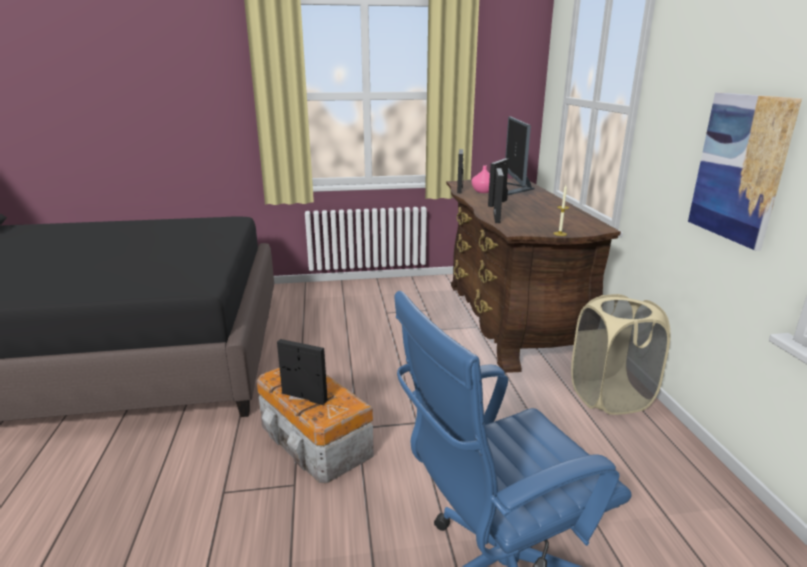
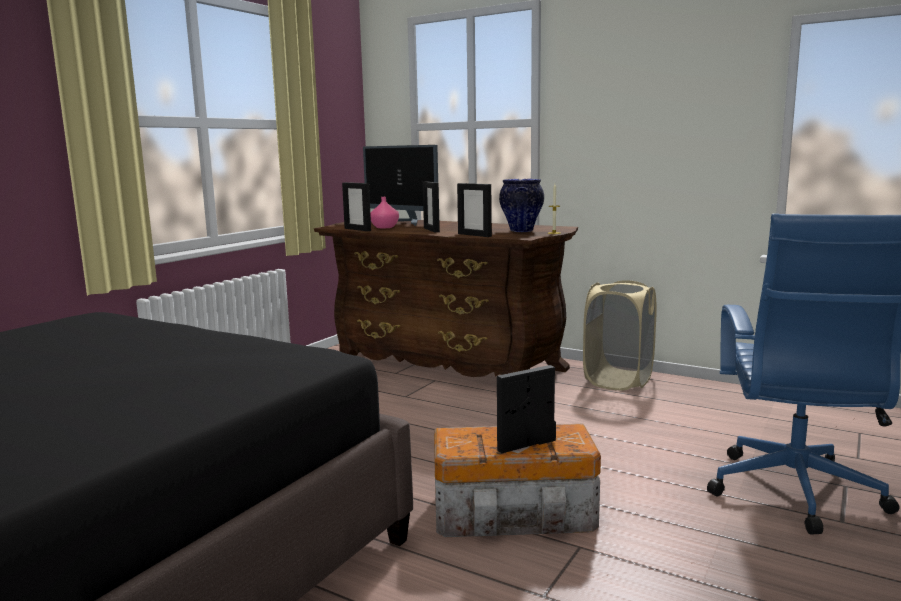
camera: 50 degrees left, 10 degrees down
(549, 223) = (521, 231): none -> vase
(739, 168) = (685, 147): picture -> none

